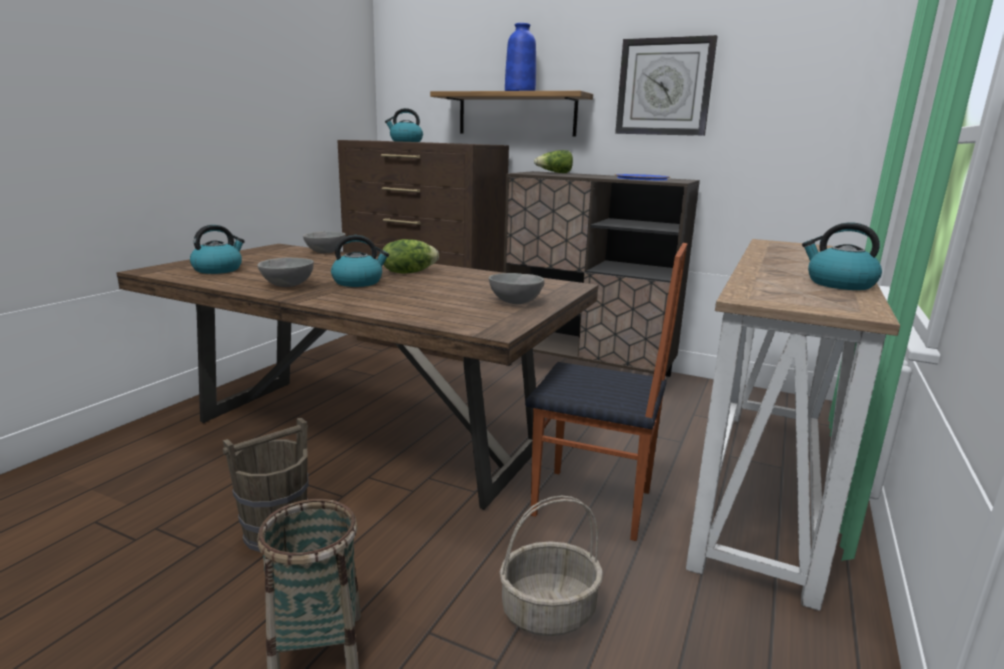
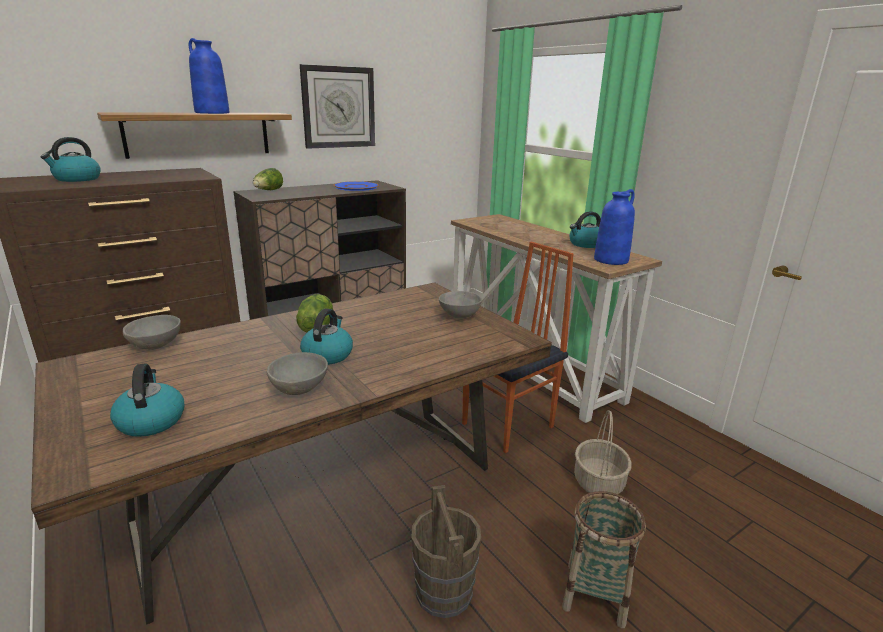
camera: 60 degrees left, 5 degrees up
(794, 298) = (611, 260): none -> blue vase

